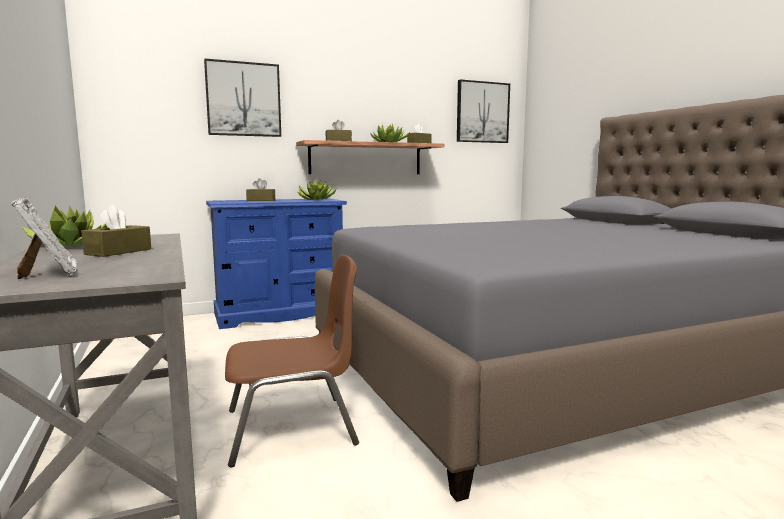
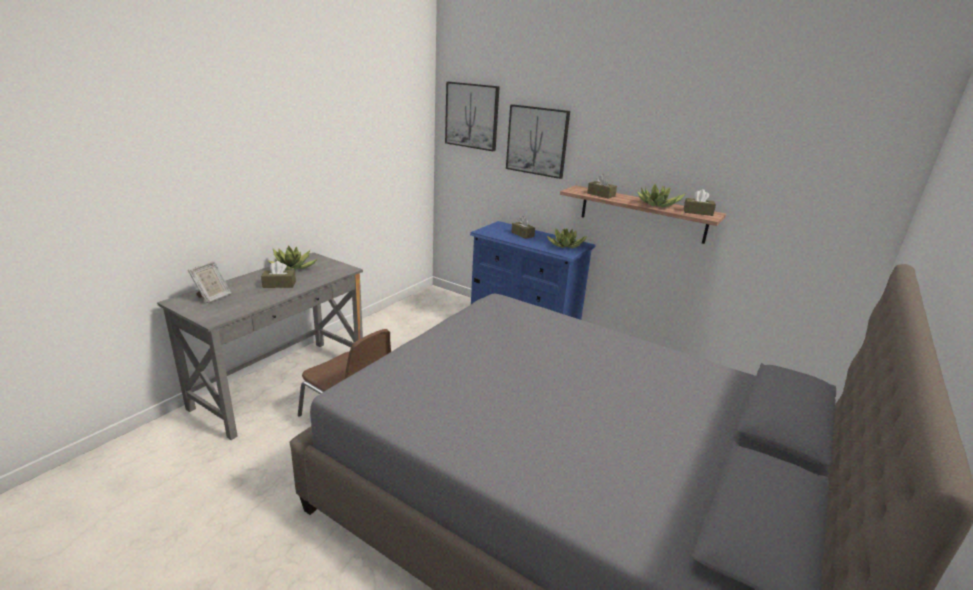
camera: 55 degrees right, 15 degrees up
(482, 112) = (827, 184): picture -> picture (472, 116)

